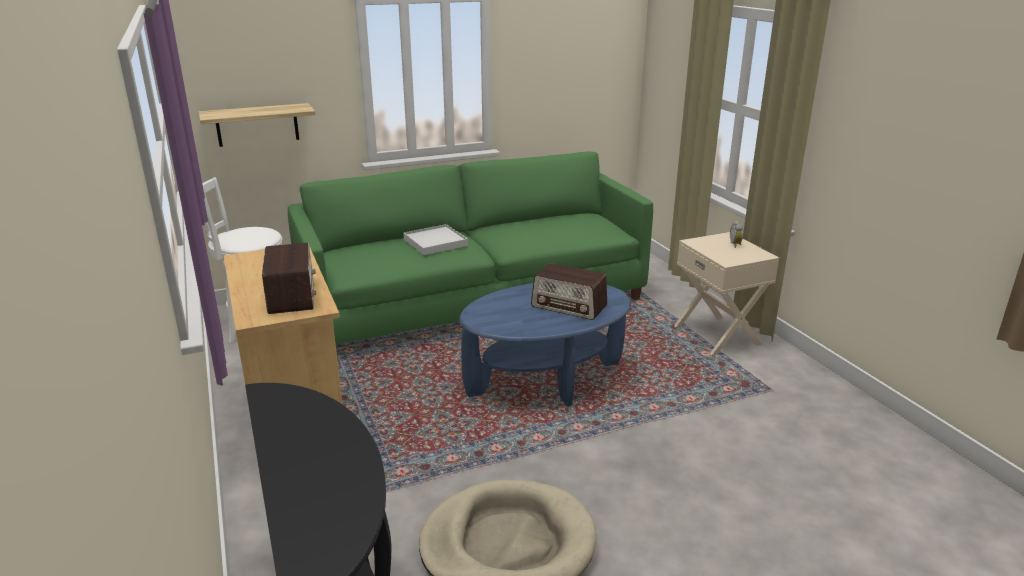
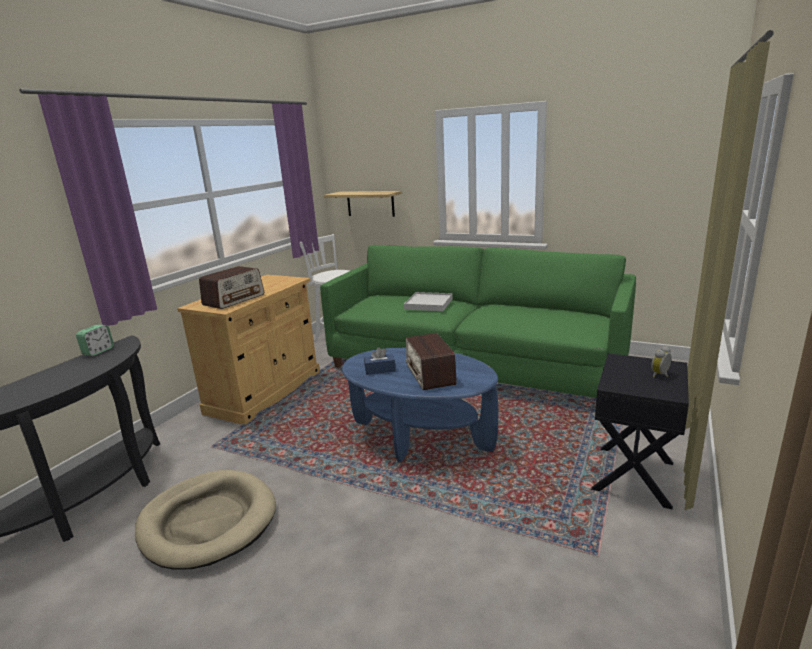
camera: 50 degrees right, 5 degrees down
(267, 416) = (98, 351): none -> alarm clock
(519, 319) = (380, 370): none -> blue tissue box
(717, 335) = (634, 476): beige nightstand -> black nightstand

